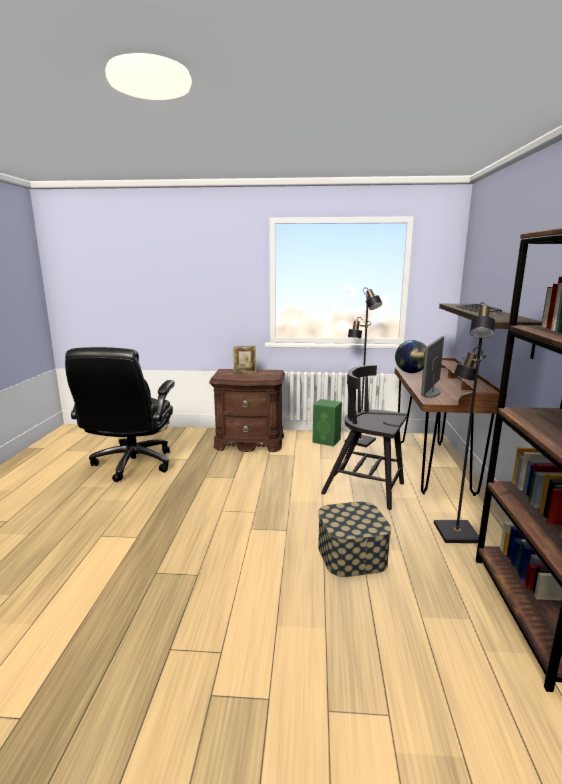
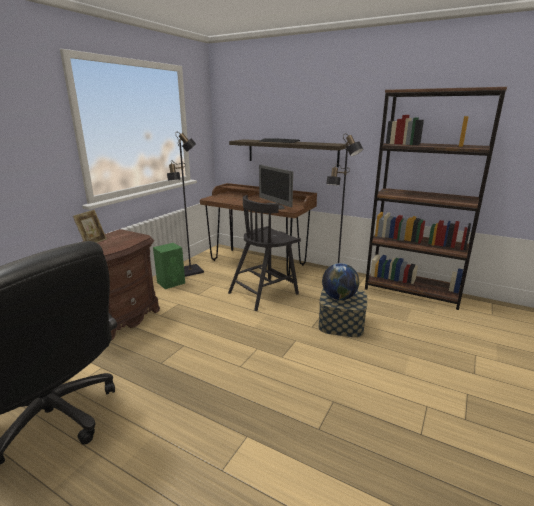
camera: 65 degrees left, 5 degrees up
(410, 372) = (222, 200): globe -> globe (339, 298)

